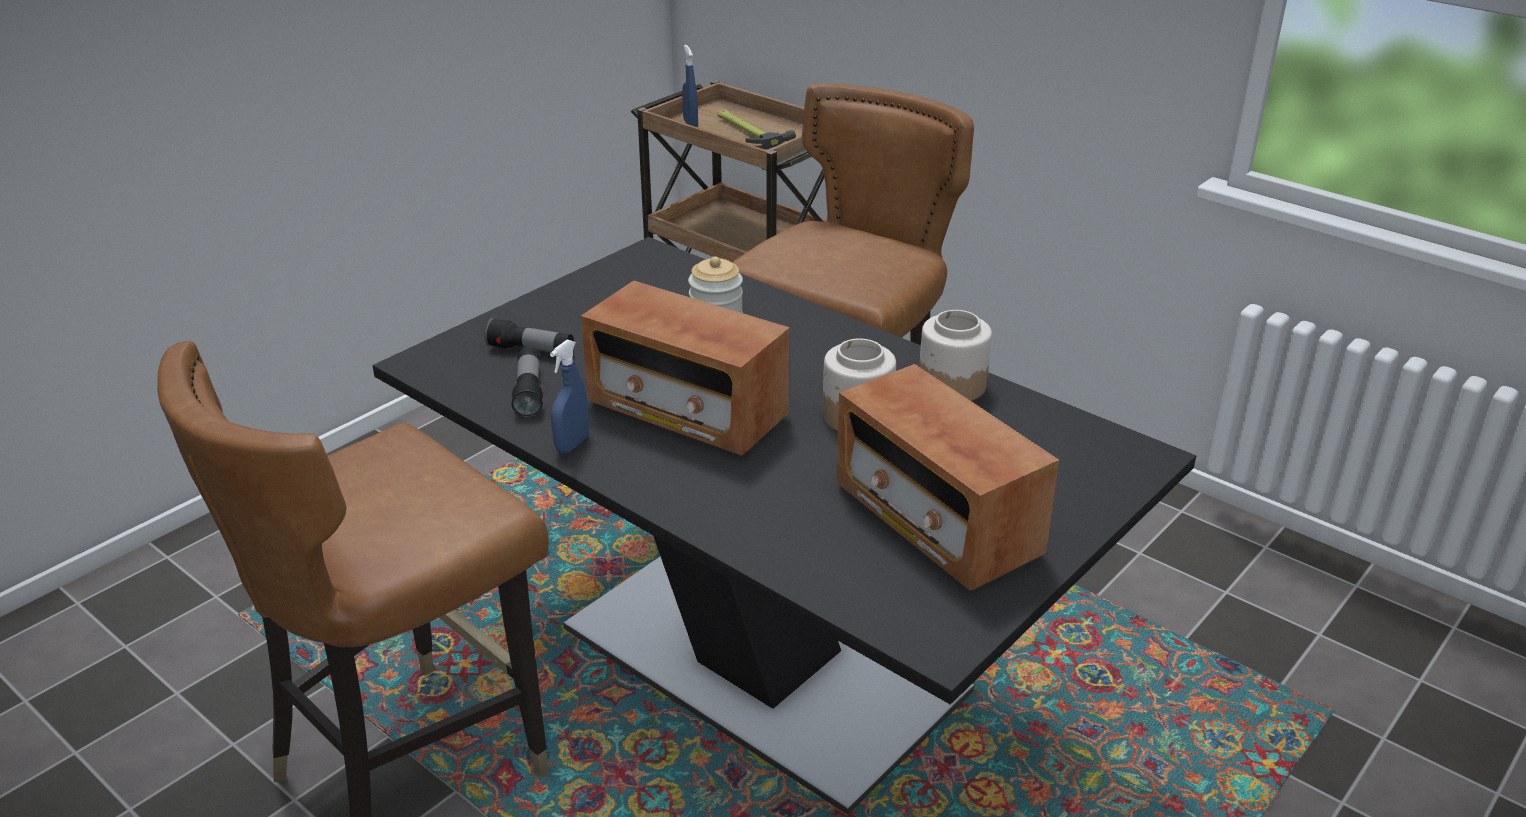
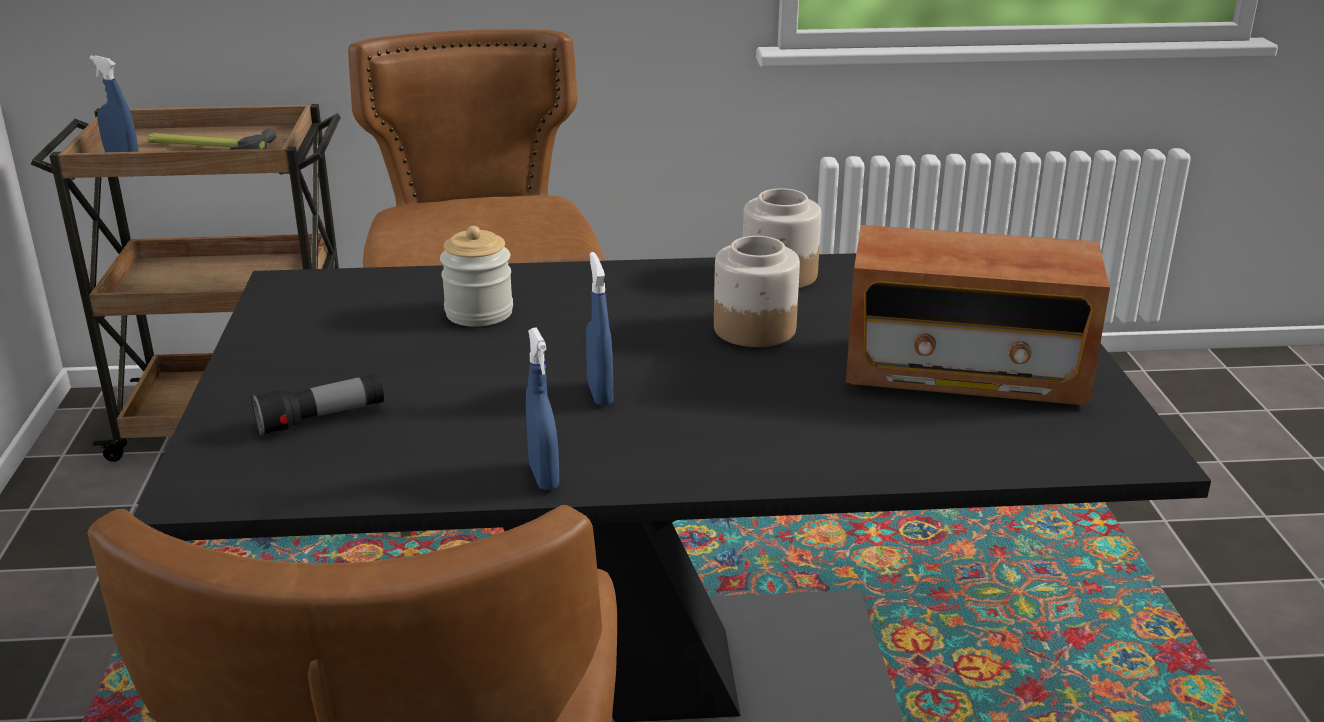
camera: 45 degrees left, 5 degrees down
(529, 392) = (398, 456): flashlight -> none
(687, 411) = (600, 394): radio -> blue spray bottle

